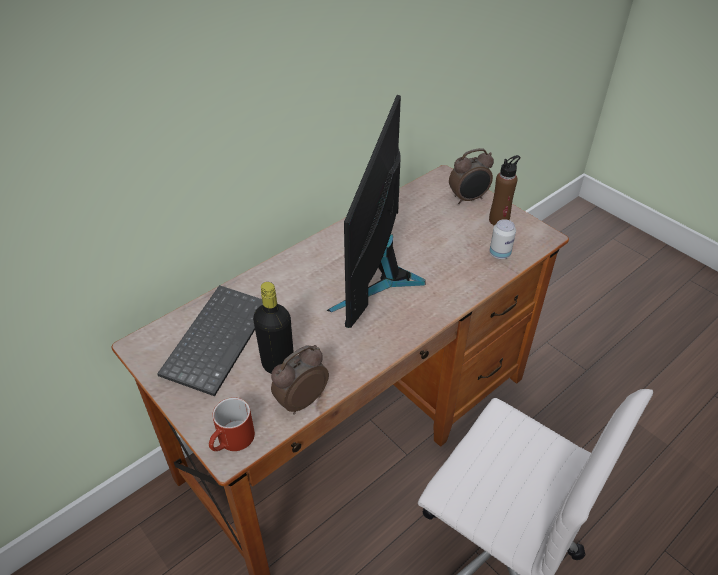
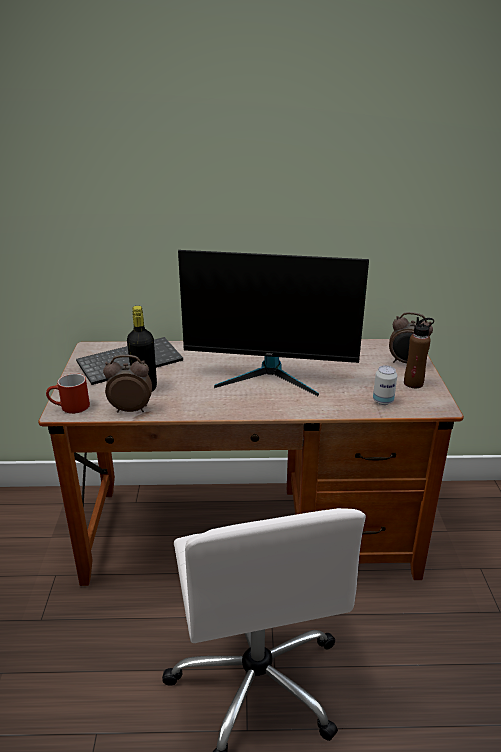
camera: 40 degrees right, 15 degrees down
(377, 277) = (270, 375): monitor -> monitor turned 135 degrees counterclockwise

